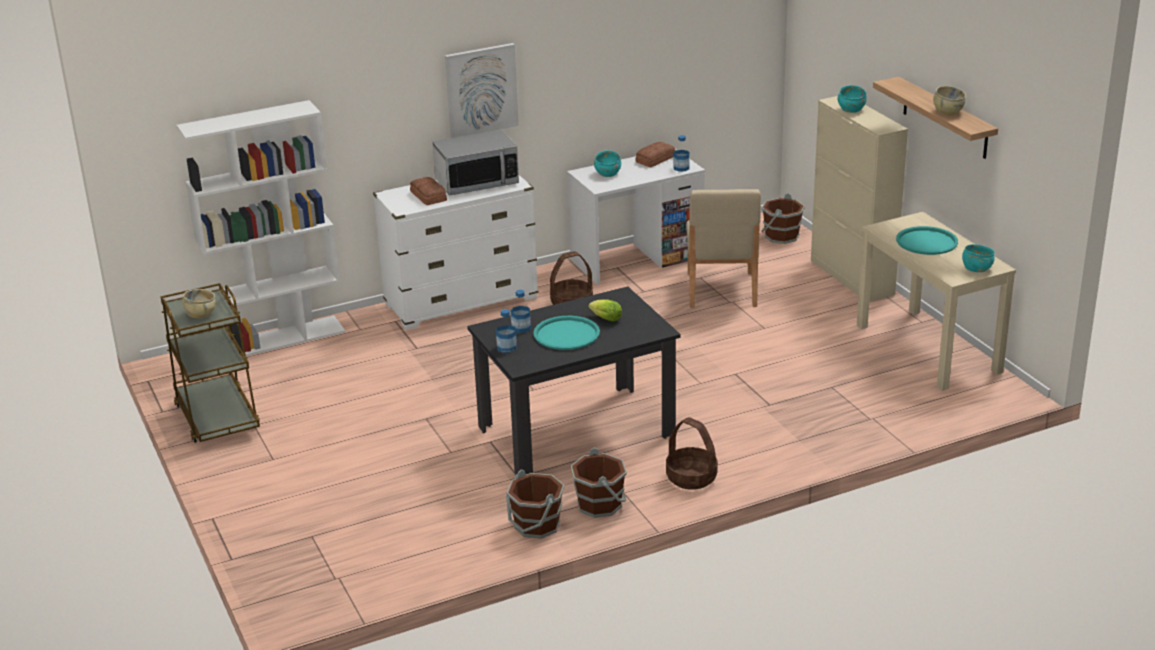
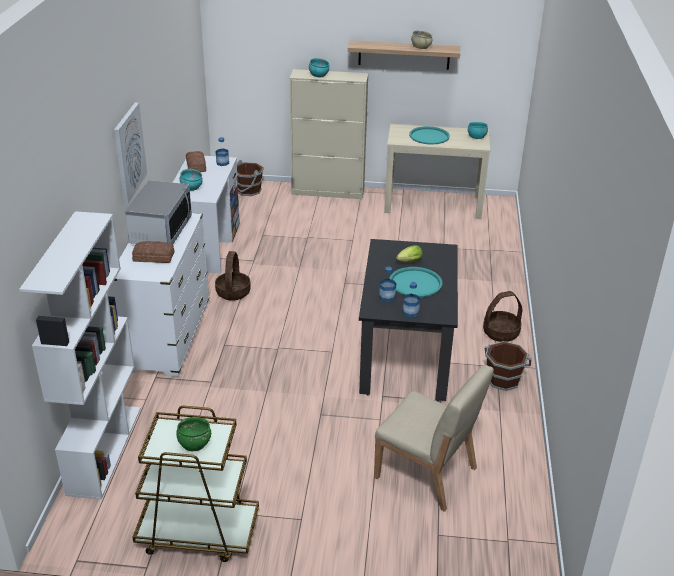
camera: 60 degrees left, 5 degrees up
(200, 314) = (194, 444): beige bowl -> green bowl
(536, 525) = (508, 415): brown bucket -> none
(721, 290) = (288, 235): beige chair -> beige chair (426, 473)

